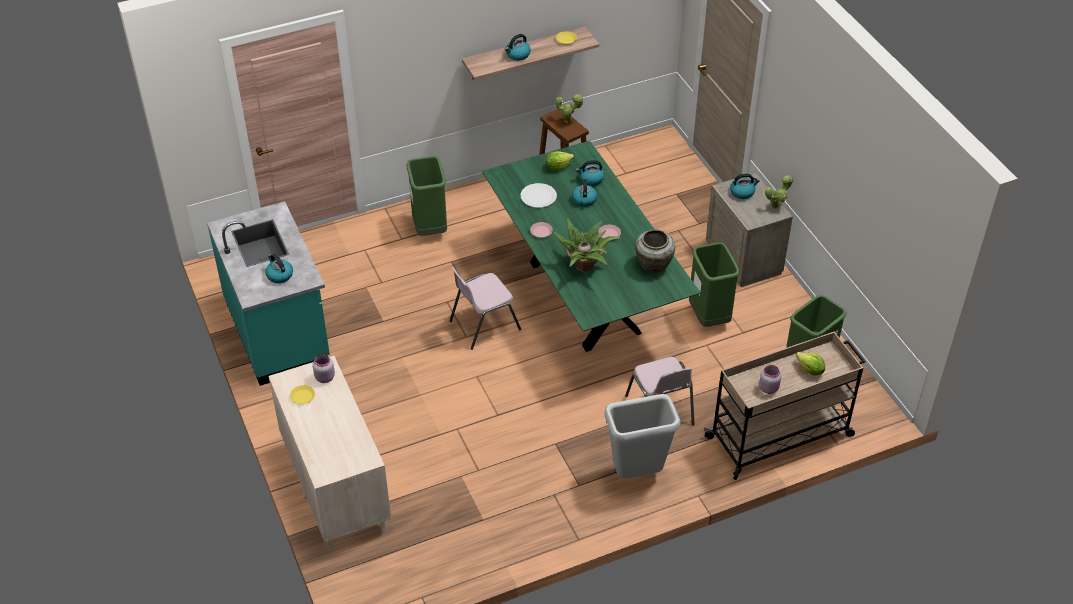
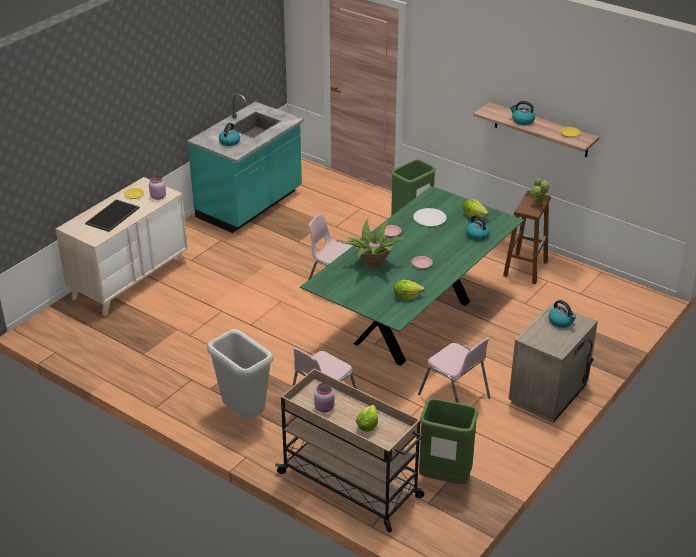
camera: 60 degrees right, 10 degrees down
(333, 429) = (113, 216): none -> tray
(584, 199) = (449, 239): kettle -> none
(653, 265) = (406, 296): beige vase -> lettuce
(709, 317) = (455, 396): green trash can -> pink chair
(776, 206) = (564, 346): potted plant -> none

